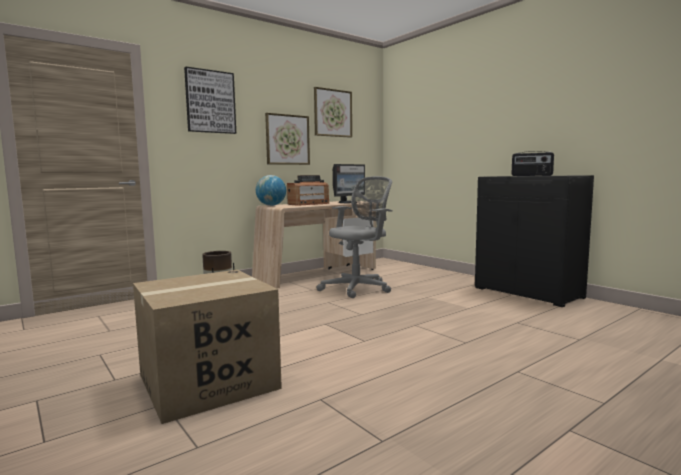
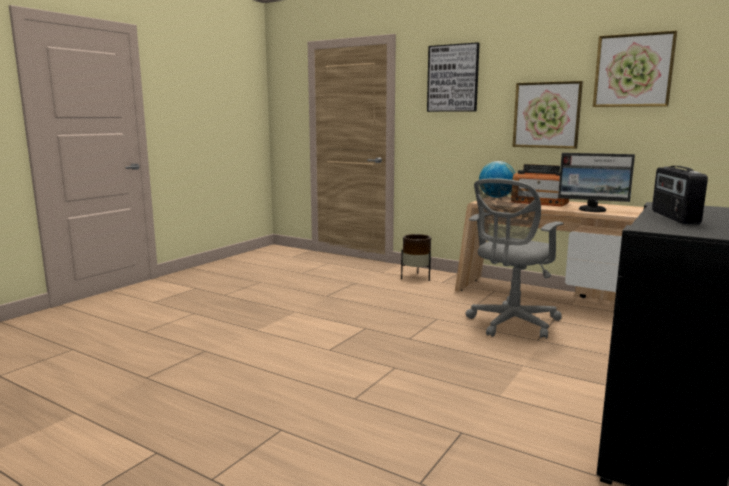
camera: 70 degrees right, 5 degrees up
(208, 382) = (225, 316): cardboard box -> none
(358, 288) = (511, 324): grey office chair -> grey office chair turned 105 degrees clockwise

